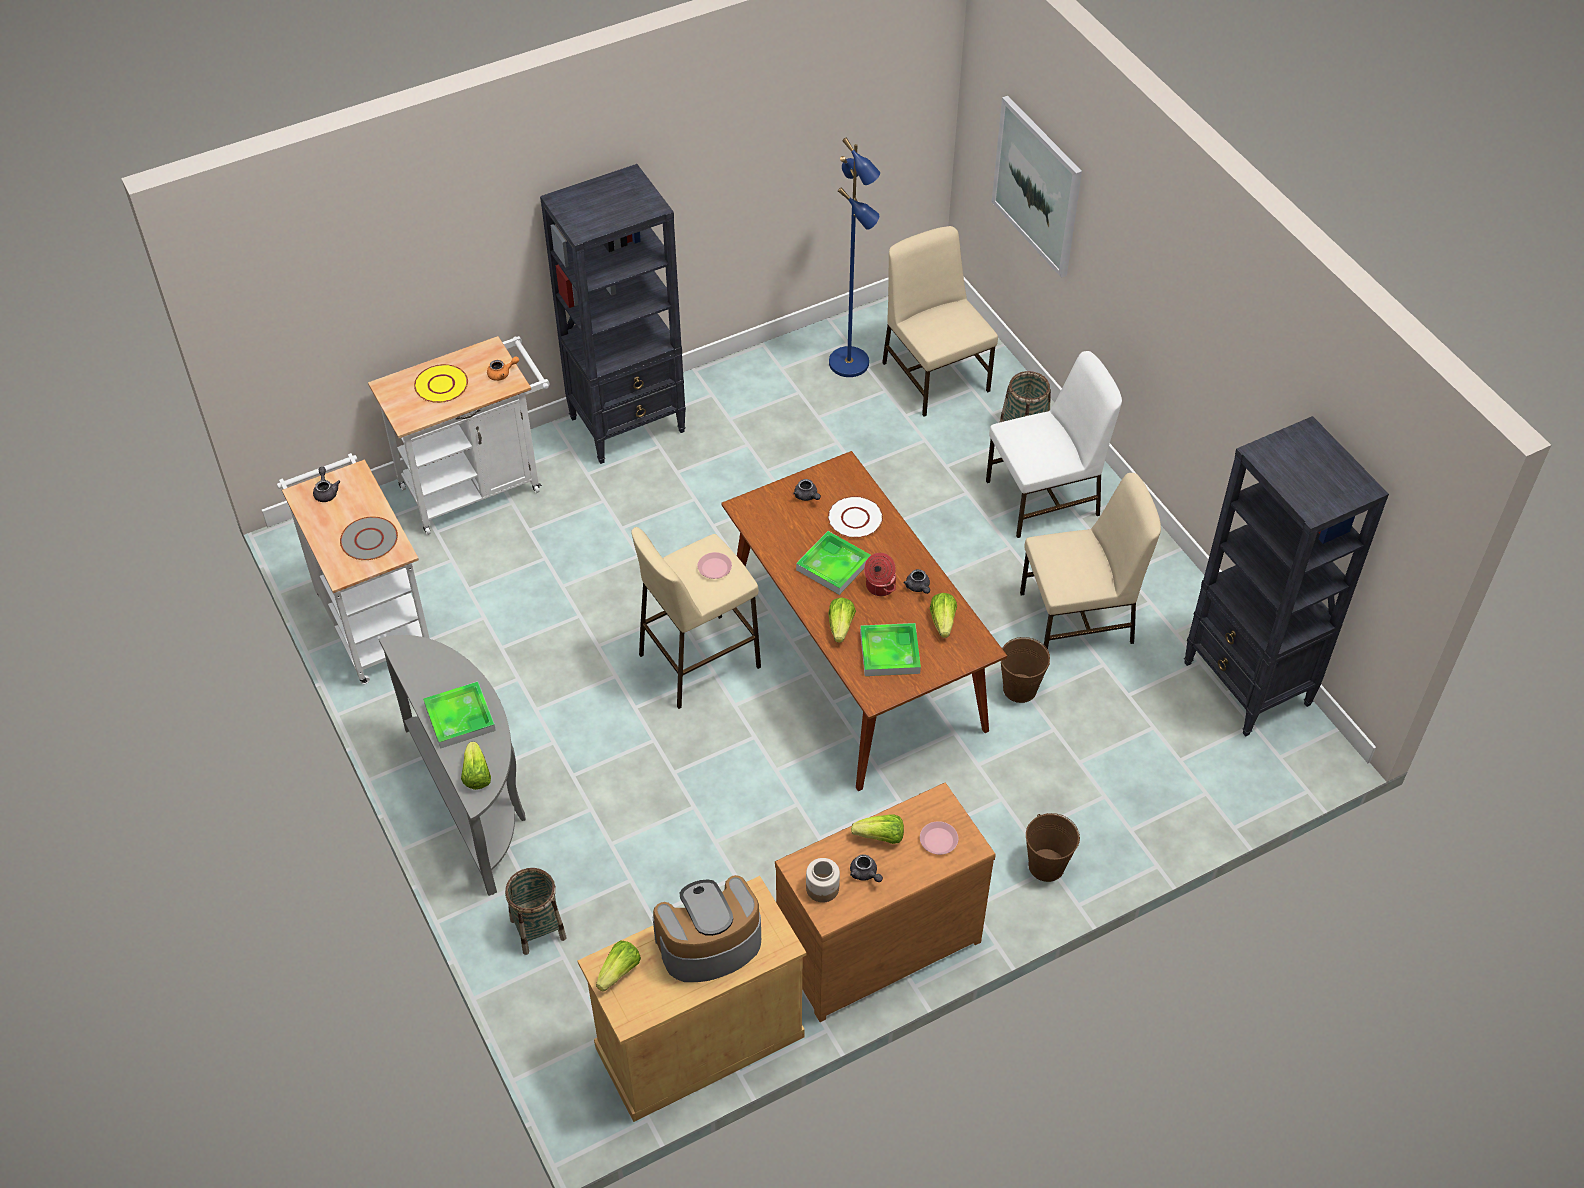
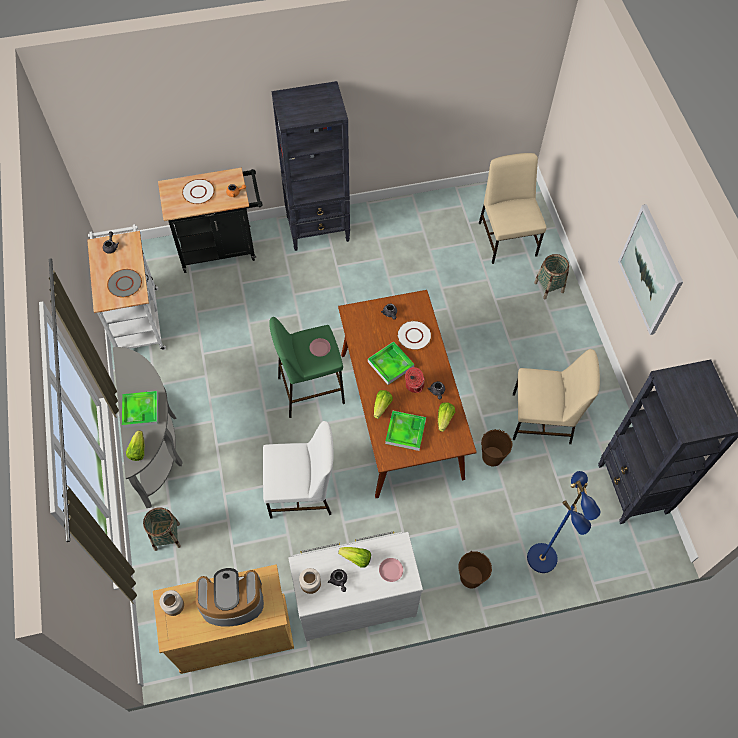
camera: 15 degrees right, 10 degrees up
(441, 385) = (198, 192): yellow plate -> white plate
(478, 485) = (222, 248): white cart -> black cart
(619, 972) = (174, 605): lettuce -> jar
(698, 661) = (310, 390): beige stool -> green stool
(850, 363) = (459, 218): blue floor lamp -> blue floor lamp (543, 558)
(875, 942) = (354, 599): brown dresser -> white dresser
(1037, 186) = (589, 144): picture -> picture (650, 270)
(1045, 498) = (547, 334): white chair -> white chair (301, 491)

